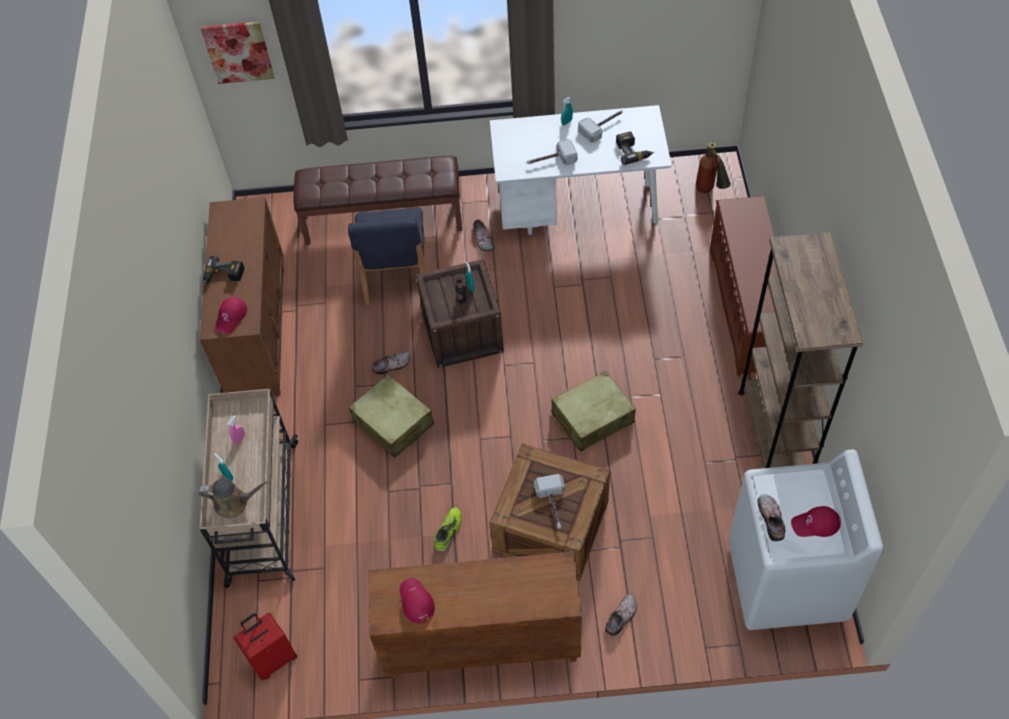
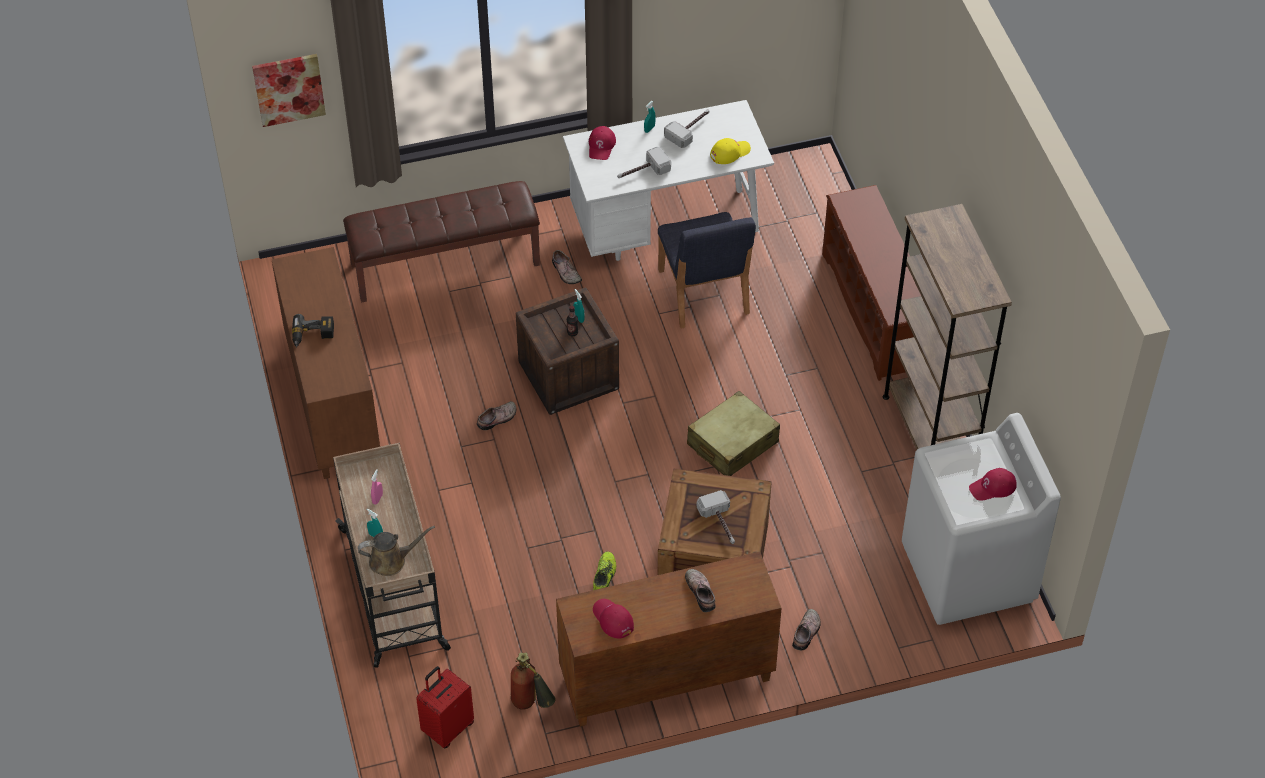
camera: 15 degrees left, 5 degrees down
(231, 317) = (335, 376): red cap -> red cap (601, 146)
(393, 423) = (515, 478): beige suitcase -> none
(395, 275) = (475, 322): blue chair -> blue chair (703, 293)
(633, 151) = (729, 152): power drill -> yellow cap
(710, 191) = (810, 190): fire extinguisher -> fire extinguisher (531, 706)
(772, 519) = (950, 489): shoe -> shoe (702, 592)

